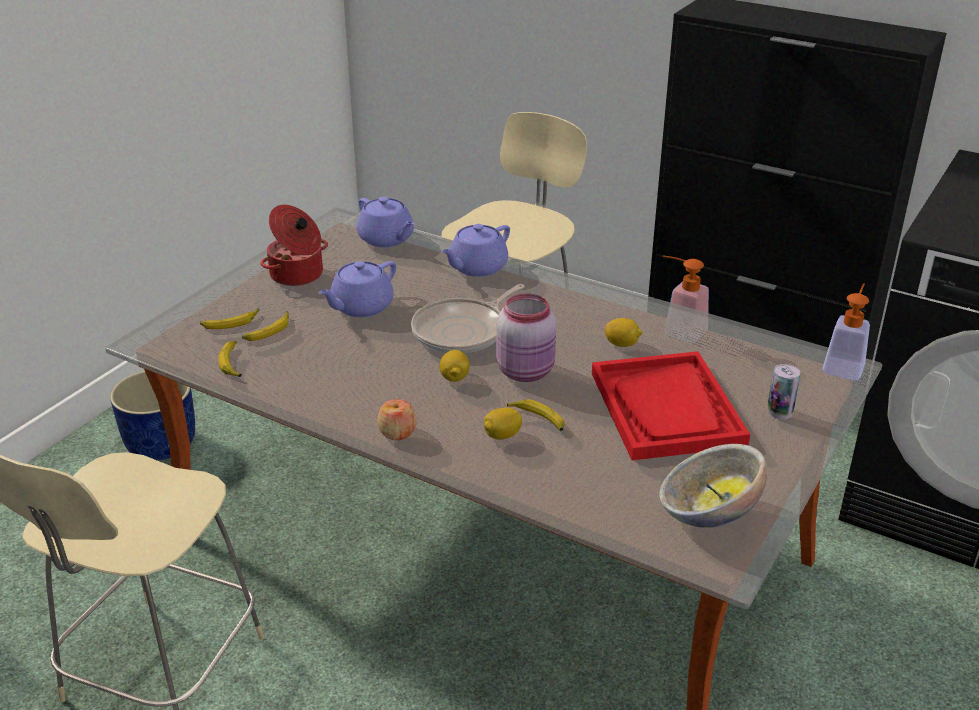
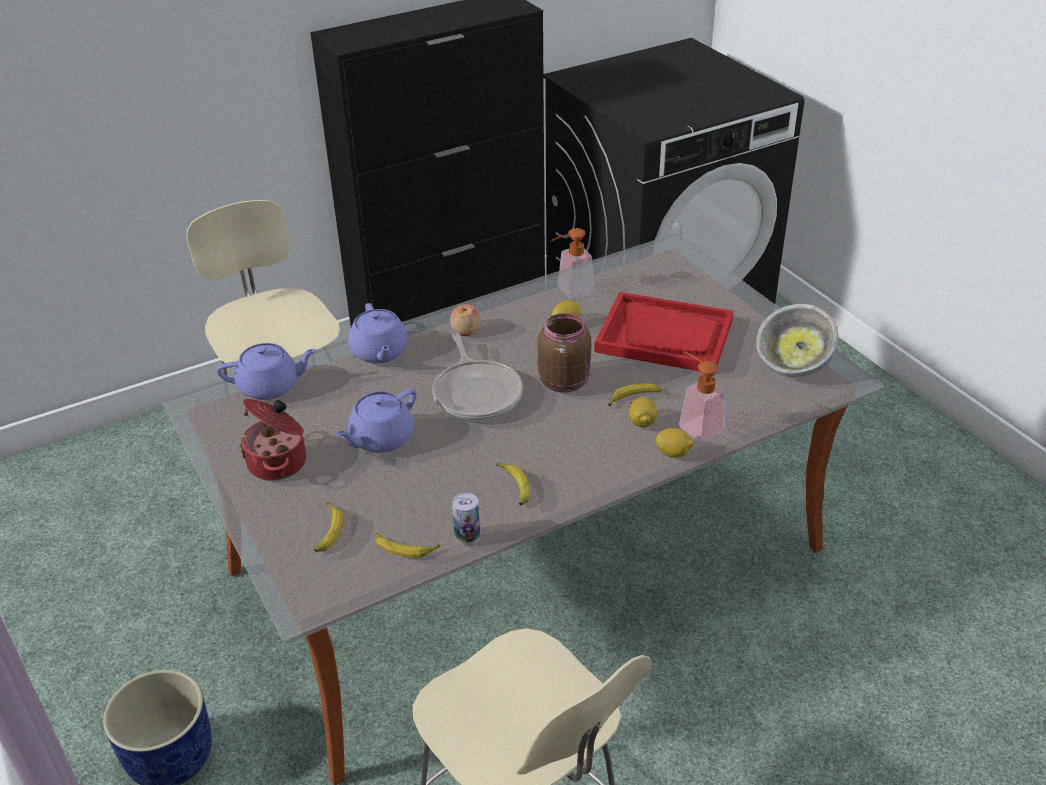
camera: 60 degrees left, 5 degrees up
(268, 331) = (367, 509): banana -> banana (514, 487)
(360, 307) = (380, 439): purple teapot -> purple teapot turned 60 degrees clockwise
(397, 432) = (597, 476): apple -> apple (465, 330)
(454, 378) = (543, 421): lemon -> lemon (673, 453)
(527, 371) = (565, 381): pink jar -> brown jar
(779, 412) = (703, 292): can -> can (467, 537)
(844, 365) = (670, 246): soap dispenser -> soap dispenser (696, 425)

